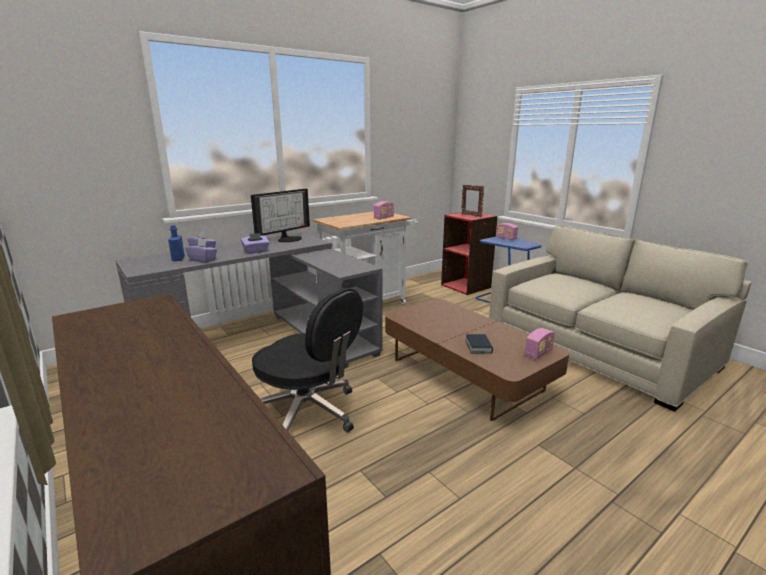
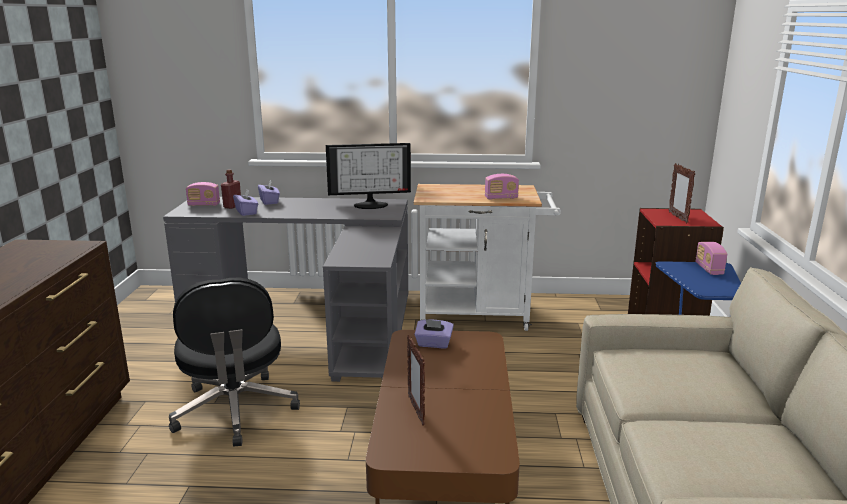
camera: 40 degrees right, 0 degrees up
(178, 259) = (232, 206): blue bottle -> red bottle
(256, 251) = (307, 213): purple tissue box -> purple tissue box (433, 344)
(478, 347) = (416, 410): book -> picture frame
(538, 353) = (470, 452): radio -> radio (204, 205)

